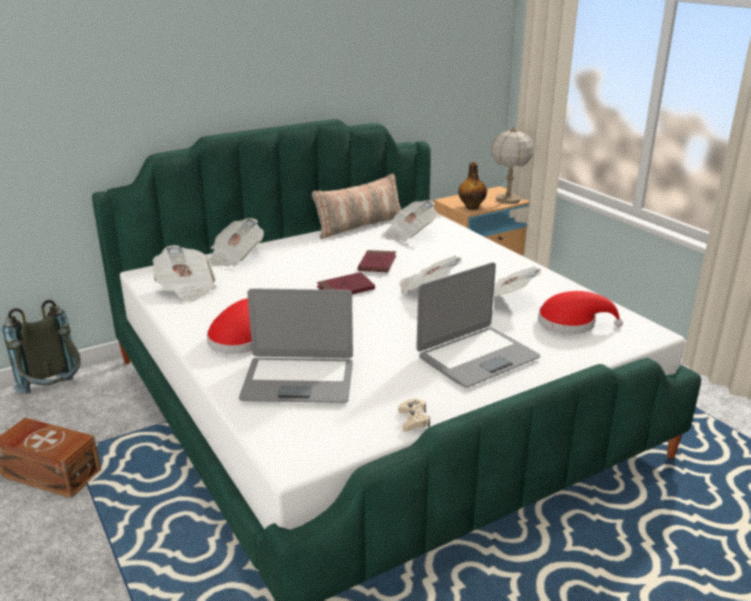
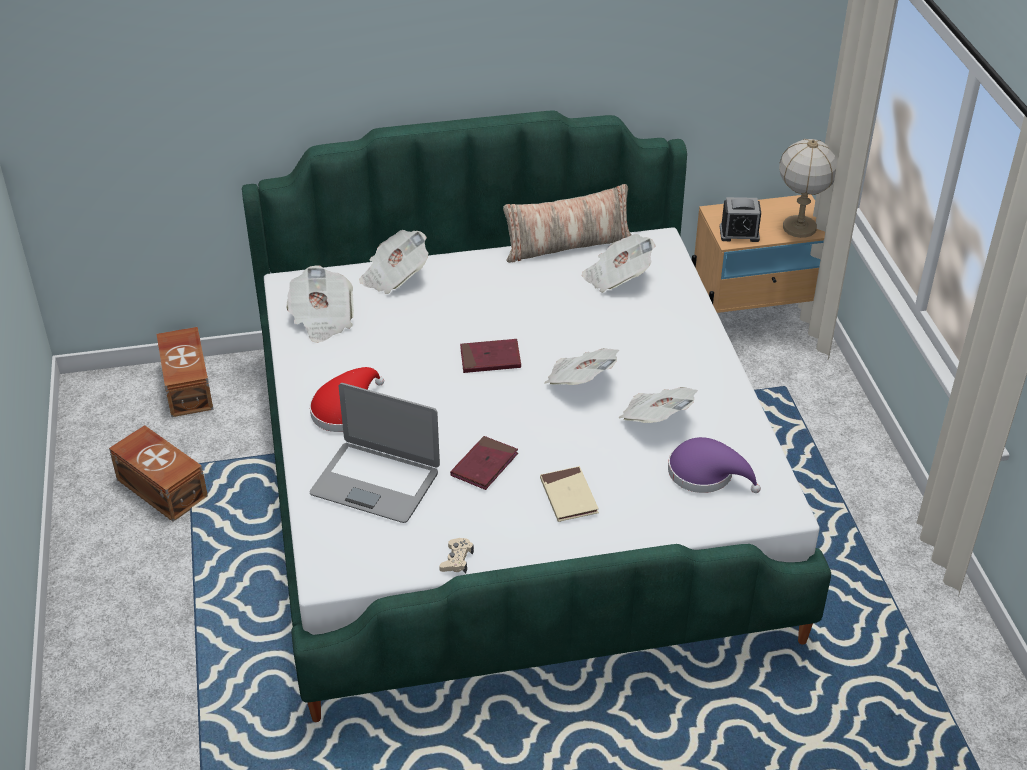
camera: 20 degrees right, 15 degrees up
(55, 394) = (188, 385): grey backpack -> brown storage box
(377, 264) = (549, 324): red book -> red book (484, 465)
(471, 207) = (739, 233): bottle -> alarm clock
(477, 357) = (568, 497): laptop -> beige book
(571, 323) = (706, 474): red hat -> purple hat

